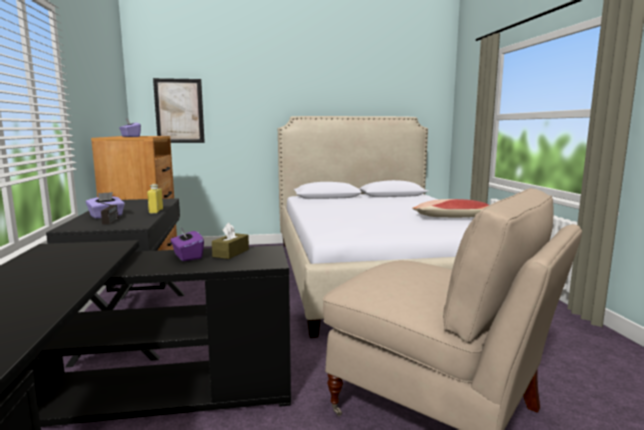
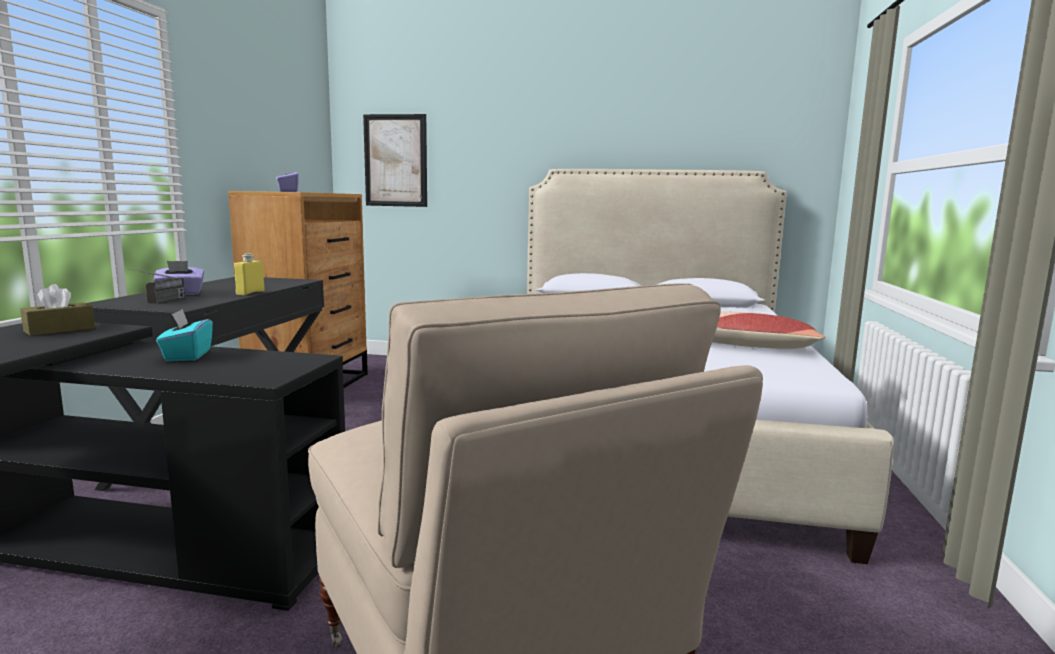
camera: 20 degrees right, 0 degrees up
(187, 256) = (187, 355): purple tissue box -> turquoise tissue box
(231, 253) = (249, 358): brown tissue box -> brown tissue box (59, 330)

